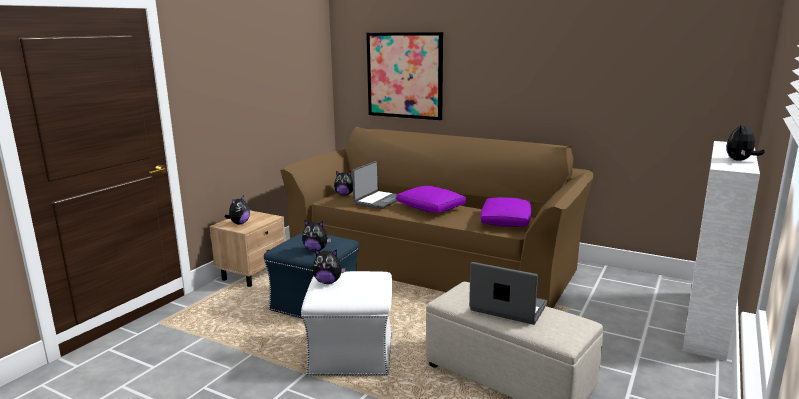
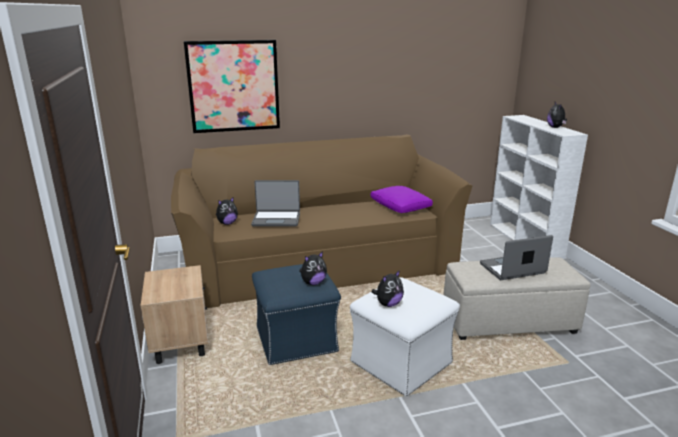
camera: 45 degrees left, 5 degrees up
(239, 223) = (170, 289): plush toy -> none
(378, 200) = (276, 219): laptop -> laptop turned 105 degrees clockwise
(431, 208) = (332, 212): purple pillow -> none

